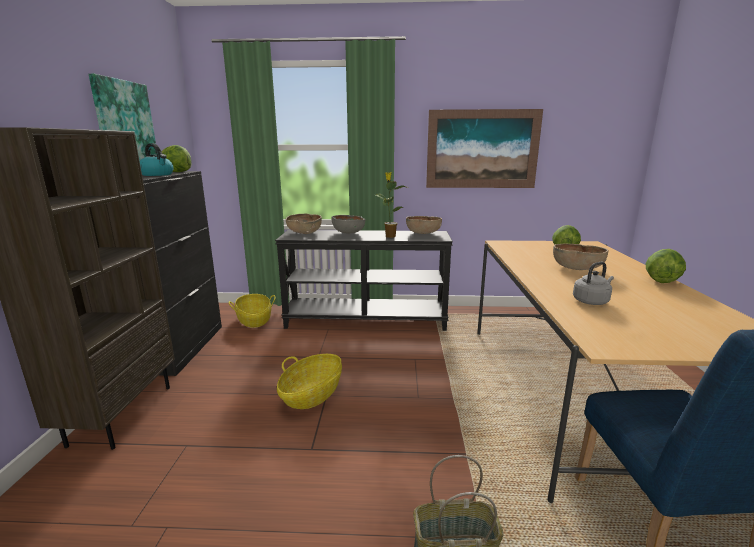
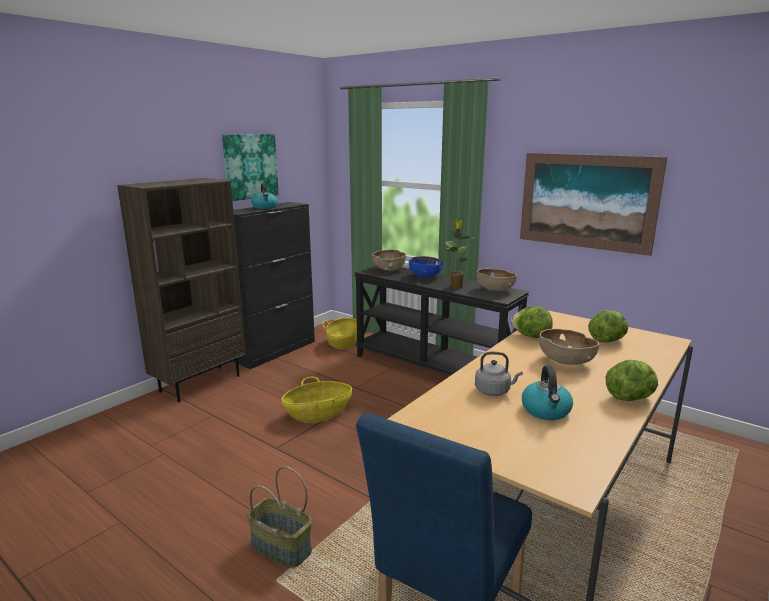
camera: 35 degrees right, 0 degrees up
(176, 172) = (287, 204): lettuce -> lettuce (531, 336)
(348, 233) = (425, 276): grey bowl -> blue bowl
(650, 304) = (546, 411): none -> kettle

